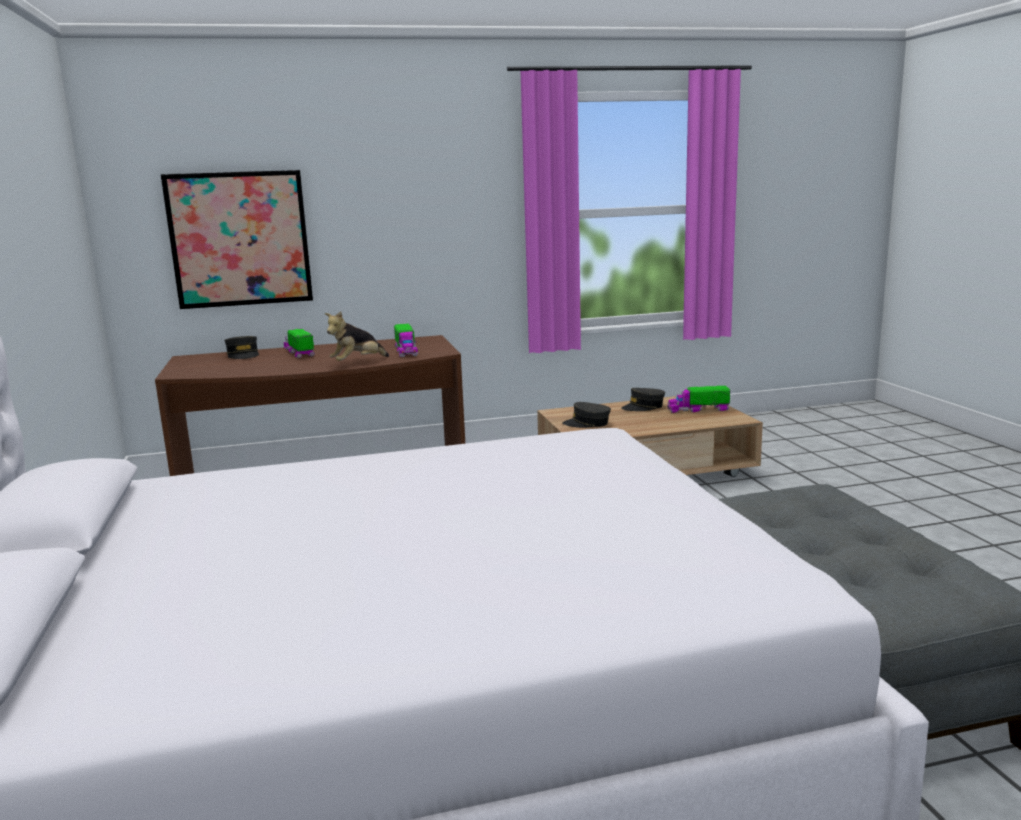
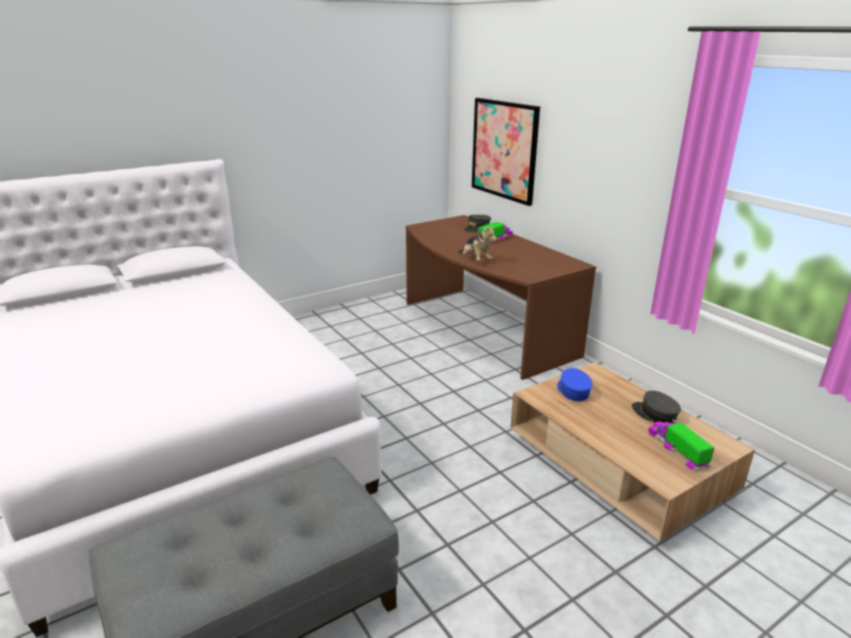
camera: 70 degrees right, 10 degrees up
(357, 363) = (475, 260): plush toy -> plush toy turned 150 degrees counterclockwise
(406, 351) = (524, 266): toy truck -> none
(587, 423) = (572, 391): grey cap -> blue cap

